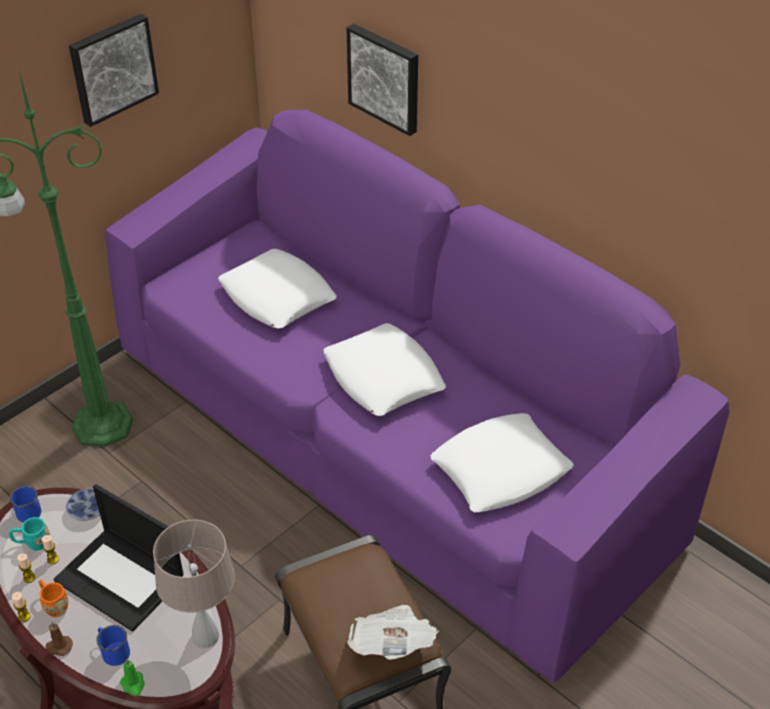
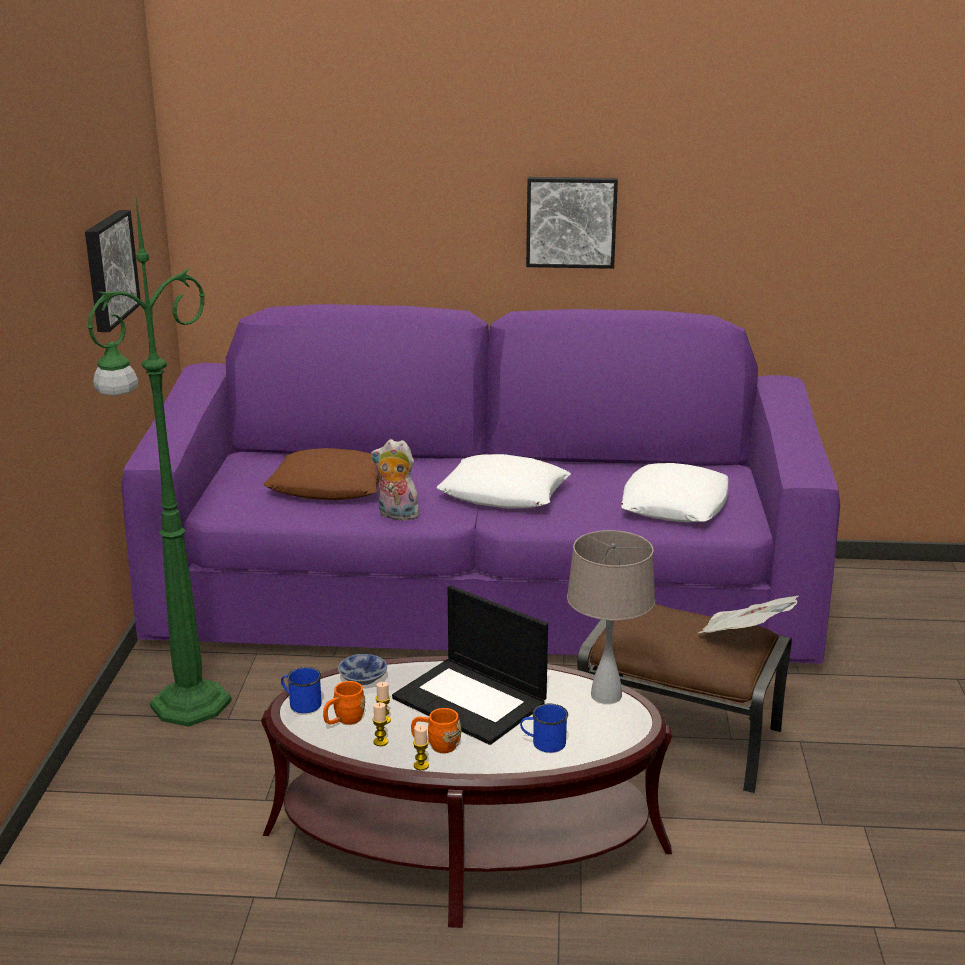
camera: 40 degrees left, 20 degrees down
(32, 543) = (344, 721): turquoise mug -> orange mug
(59, 646) = (489, 765): brown candle -> none
(121, 579) = (472, 700): laptop -> laptop turned 45 degrees clockwise
(133, 684) = (597, 751): green candle -> none
(275, 359) = (396, 515): none -> plush toy
(277, 296) = (330, 486): white pillow -> brown pillow
(385, 78) = (369, 233): picture -> picture (571, 221)

